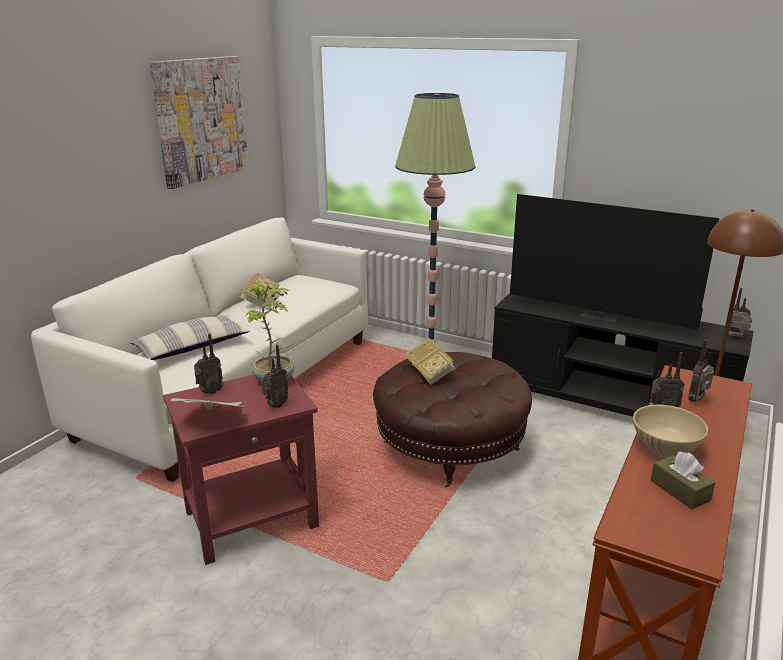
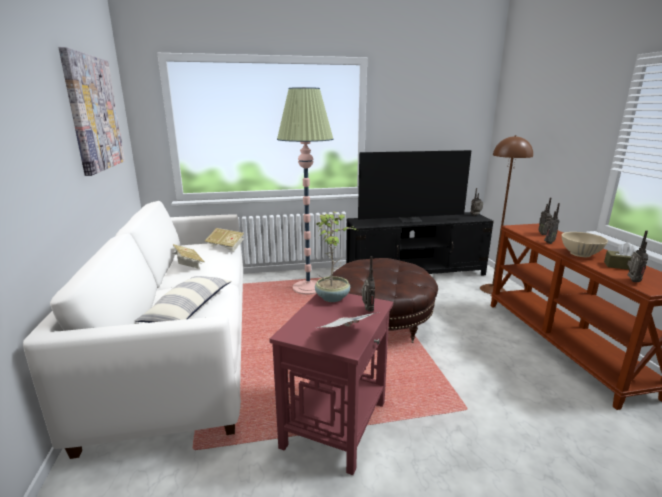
camera: 40 degrees left, 5 degrees down
(209, 392) = (303, 321): radio -> radio (631, 281)
(429, 372) = (365, 273): book -> book (226, 247)

